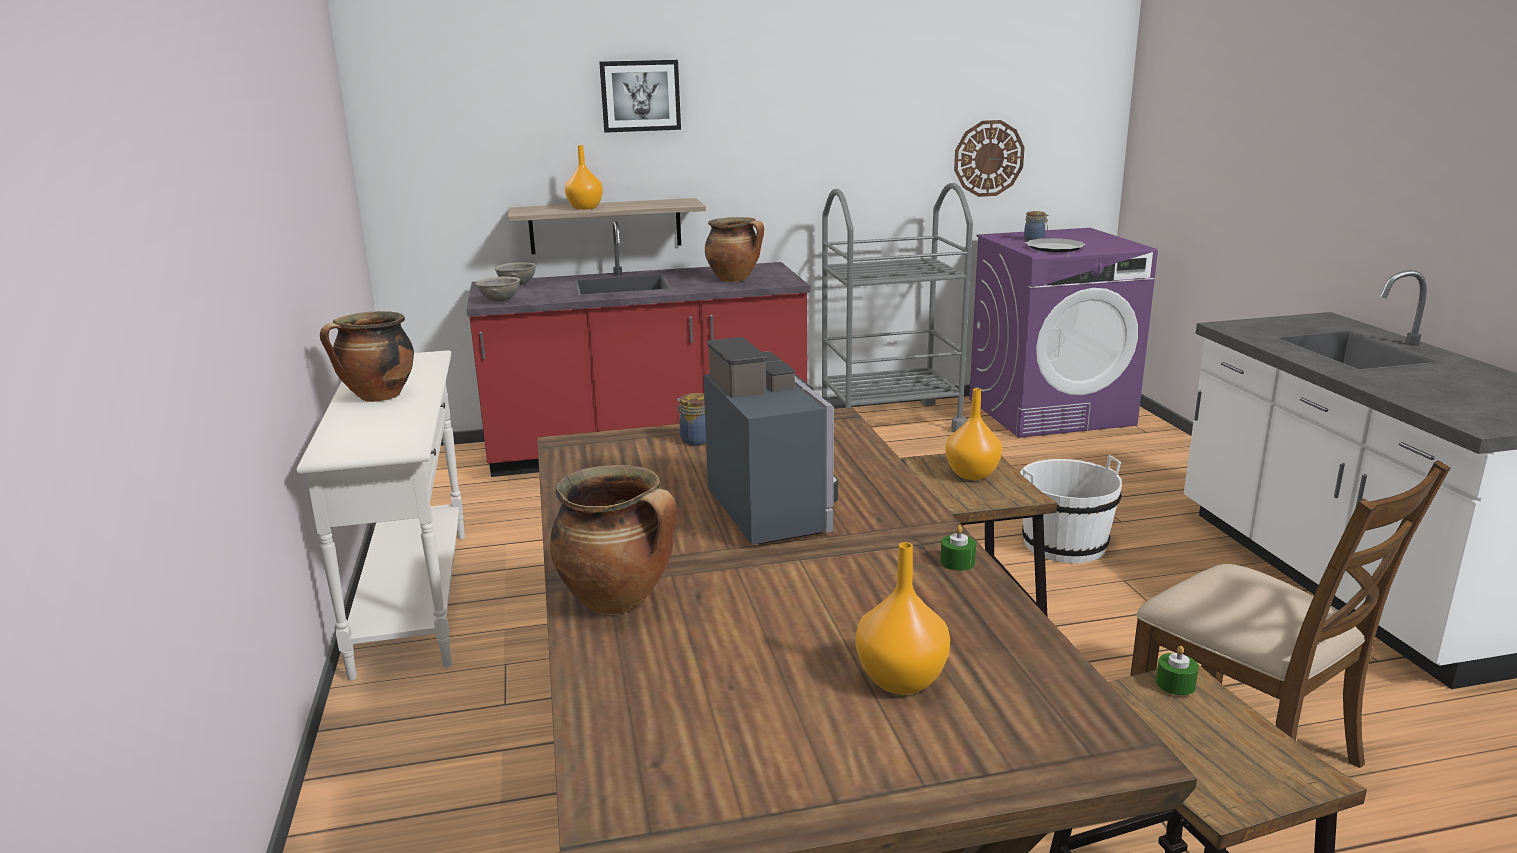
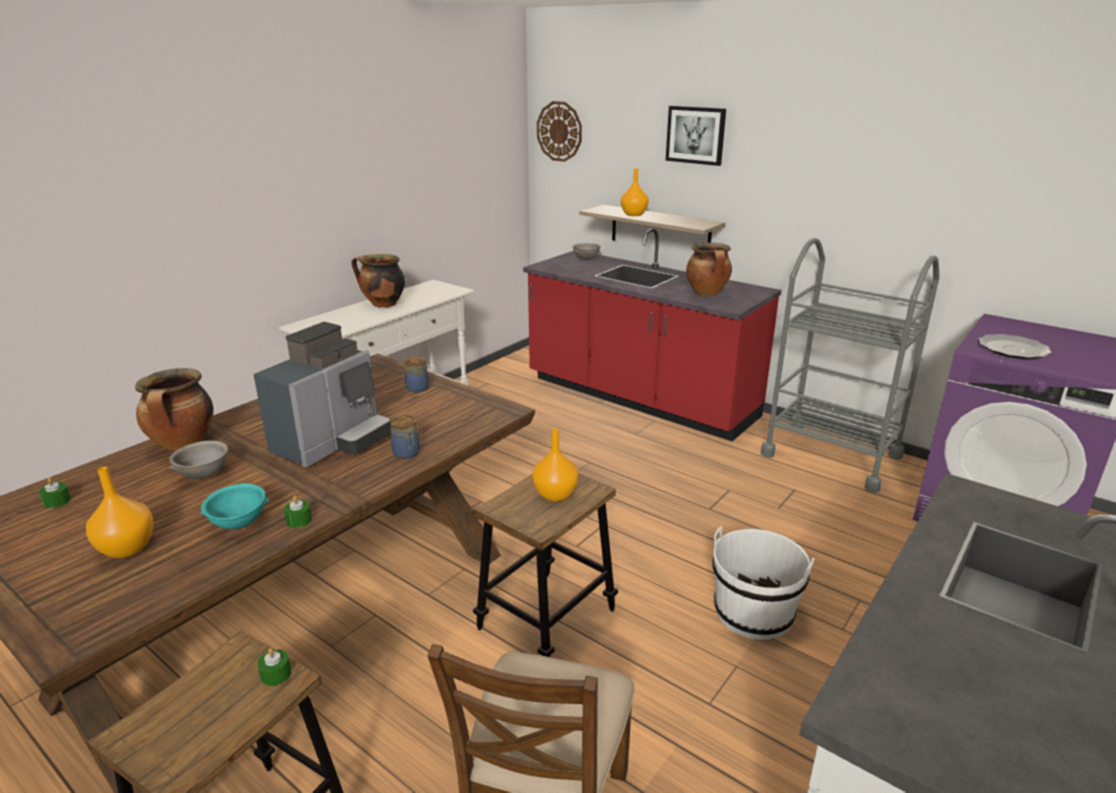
camera: 50 degrees right, 5 degrees up
(499, 301) = (549, 267): grey bowl -> grey bowl (203, 475)
(666, 724) = (57, 501): none -> green candle
(924, 597) = (239, 524): none -> turquoise bowl
(988, 158) = (1018, 239): wall clock -> wall clock (559, 131)
(1035, 240) = (1023, 336): jar -> jar (407, 453)

